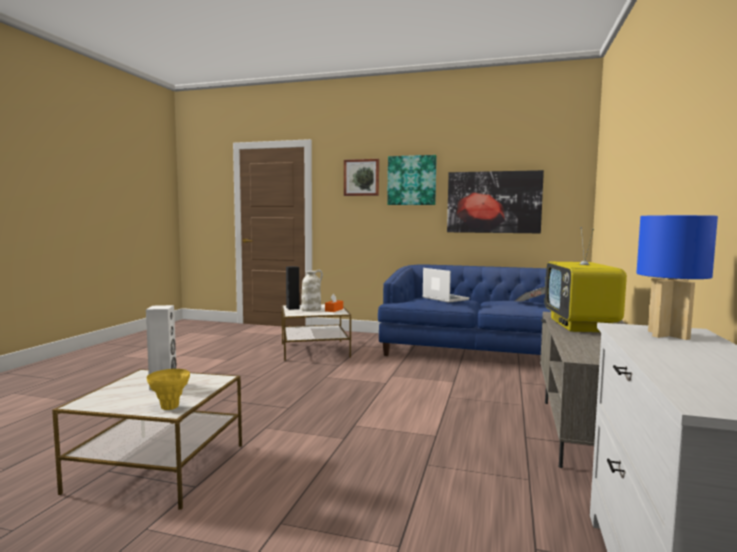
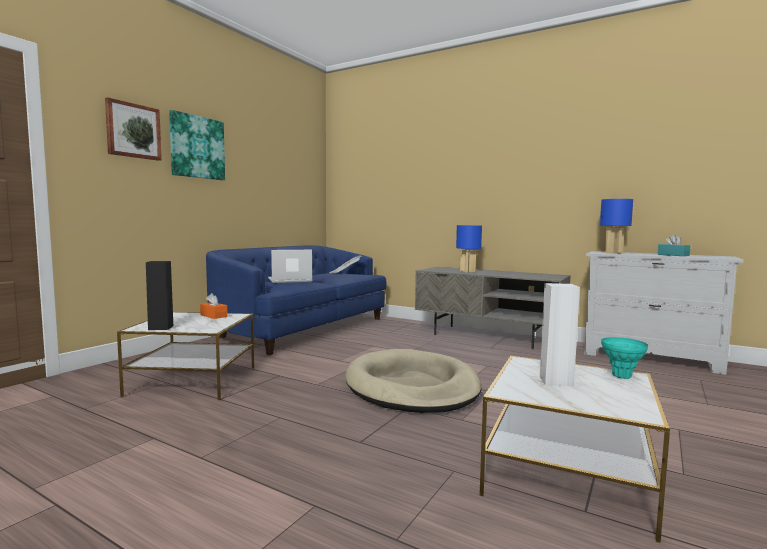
camera: 75 degrees left, 0 degrees up
(169, 407) = (621, 376): yellow vase -> turquoise vase
(311, 309) = (191, 322): white vase -> none
(337, 405) = (412, 387): none -> beige dog bed
(493, 202) = (269, 183): picture -> none
(580, 325) = (468, 271): television -> blue table lamp
(699, 366) = (673, 255): none -> turquoise tissue box

